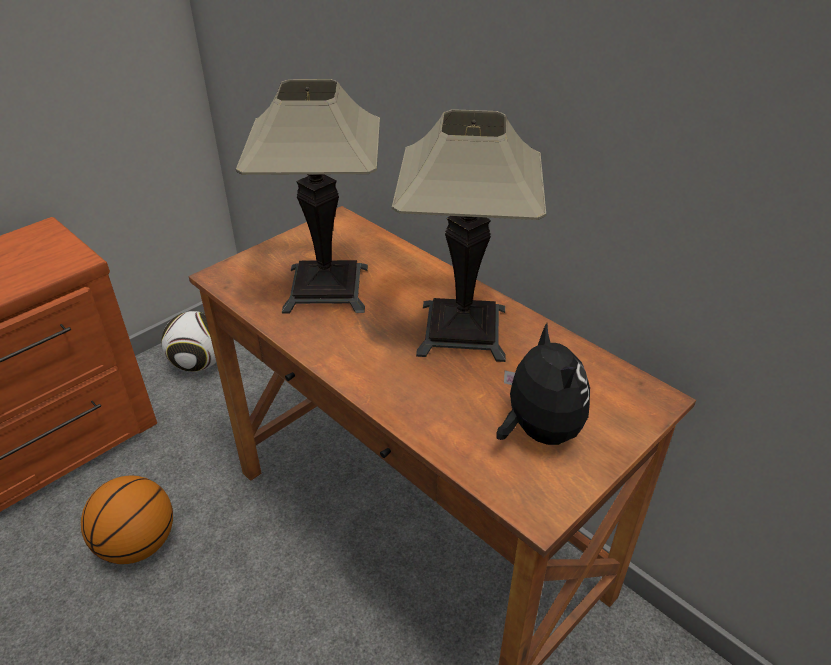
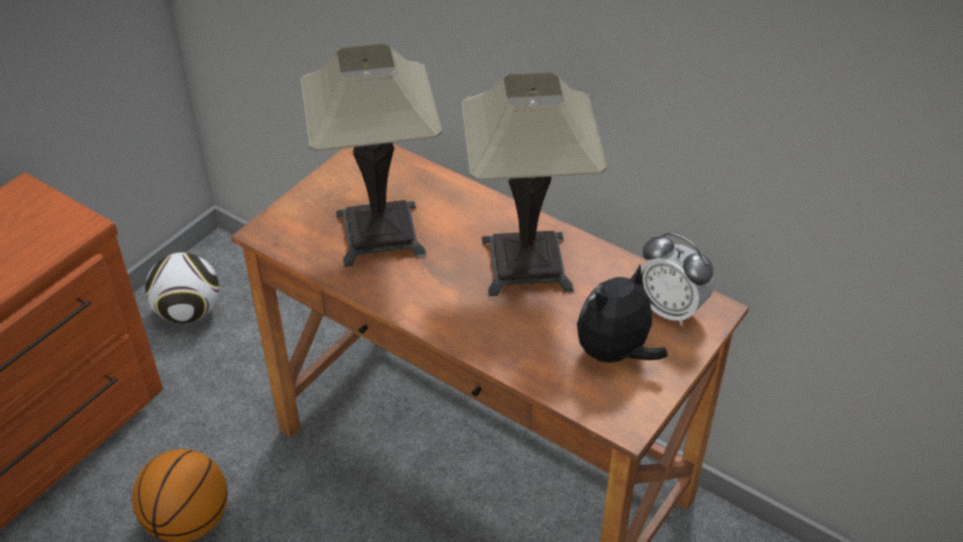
camera: 10 degrees left, 5 degrees up
(538, 431) = (615, 354): plush toy -> plush toy turned 105 degrees counterclockwise
(606, 392) = (670, 309): none -> alarm clock

